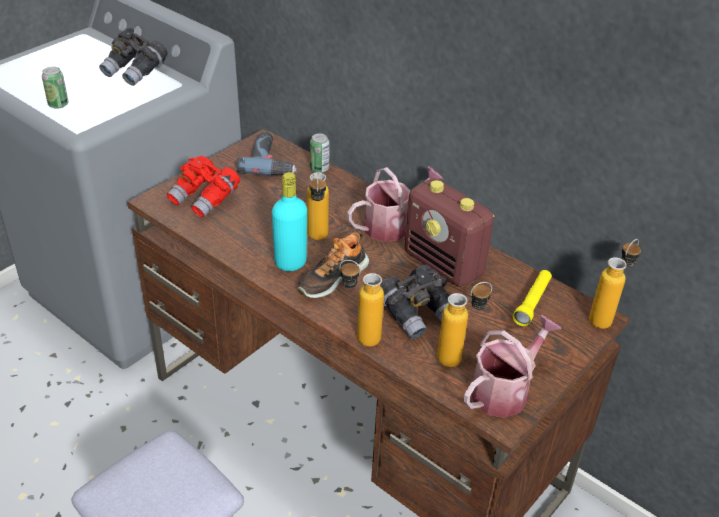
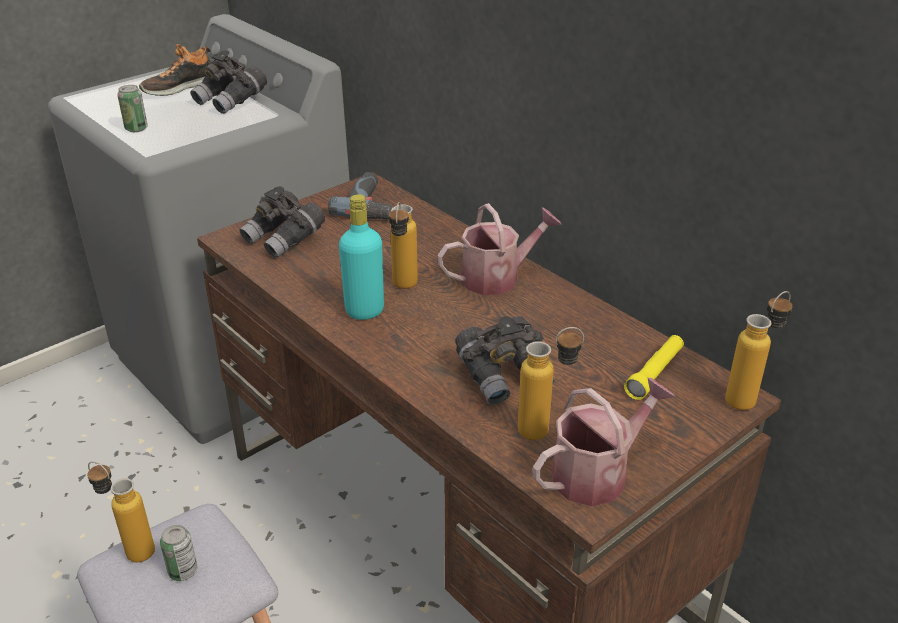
camera: 10 degrees right, 5 degrees down
(205, 199) = (285, 239): red binoculars -> grey binoculars
(319, 168) = (425, 215): can -> can (183, 571)
(332, 278) = (410, 330): shoe -> shoe (180, 87)
(359, 337) = (426, 397): bottle -> bottle (131, 549)
(444, 265) = (551, 324): radio -> none

